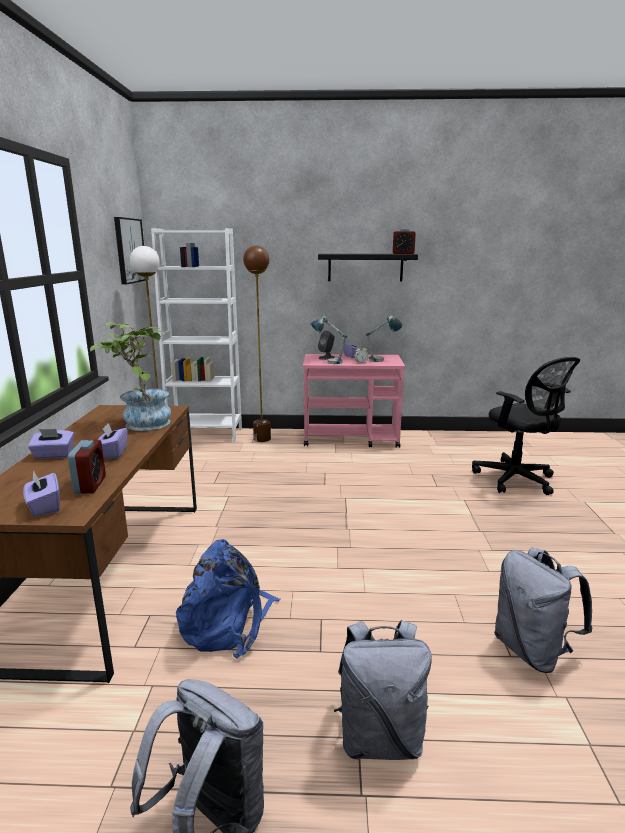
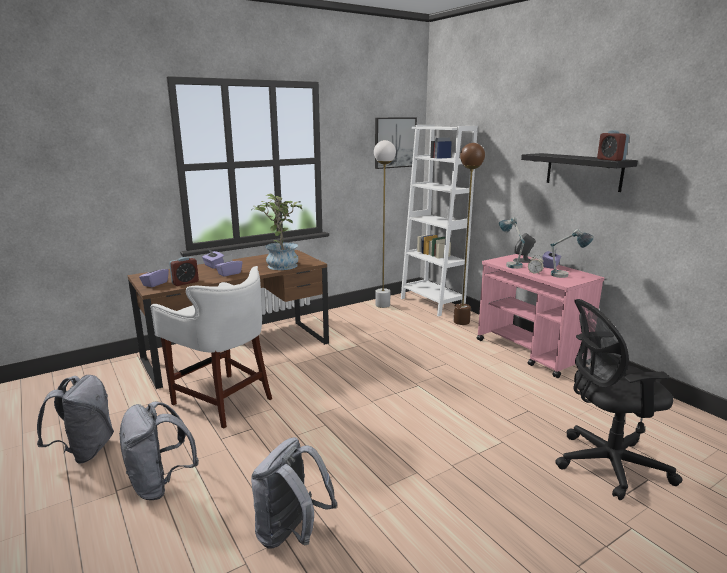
camera: 55 degrees right, 0 degrees up
(228, 623) = (223, 400): blue backpack -> white stool
(517, 480) = (605, 464): black office chair -> black office chair turned 60 degrees clockwise

